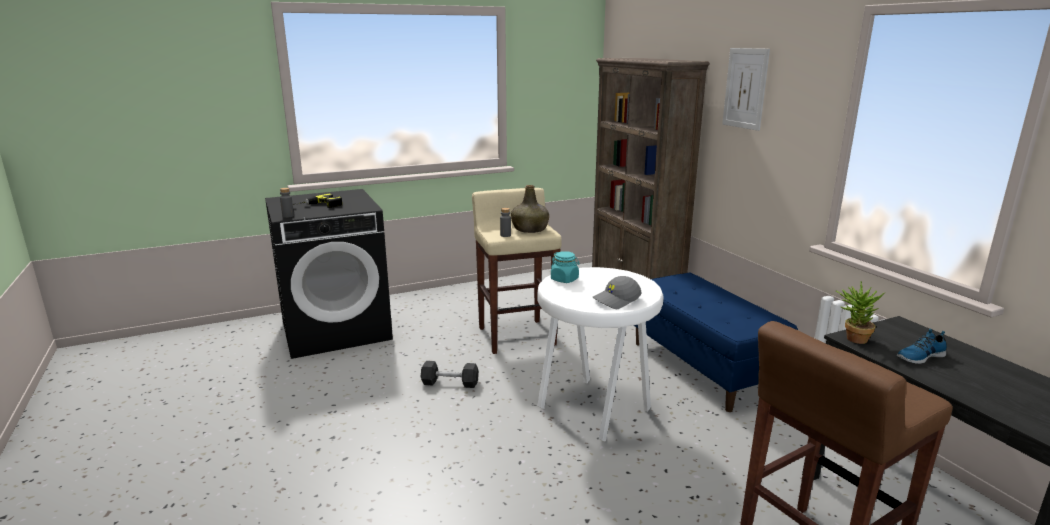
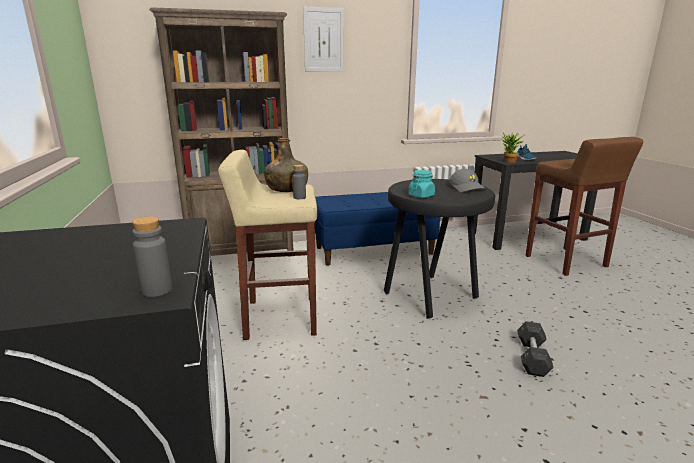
camera: 80 degrees left, 0 degrees up
(319, 206) = (100, 262): power drill -> none
(450, 383) = (374, 369): grey dumbbell -> grey dumbbell (532, 357)
(594, 411) = (432, 296): white stool -> black stool

